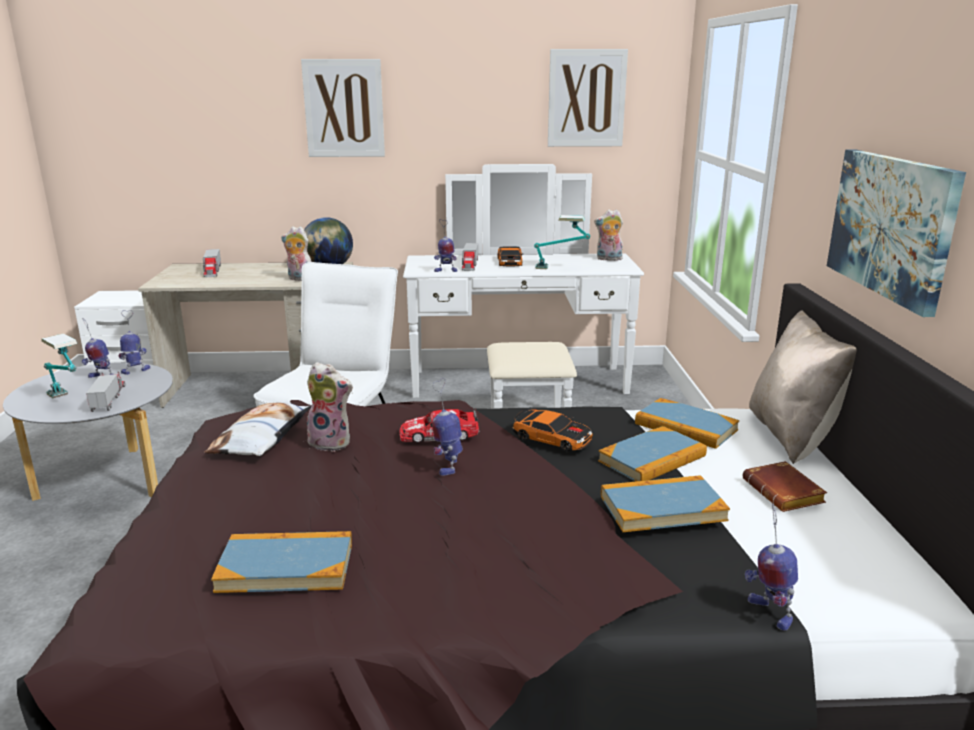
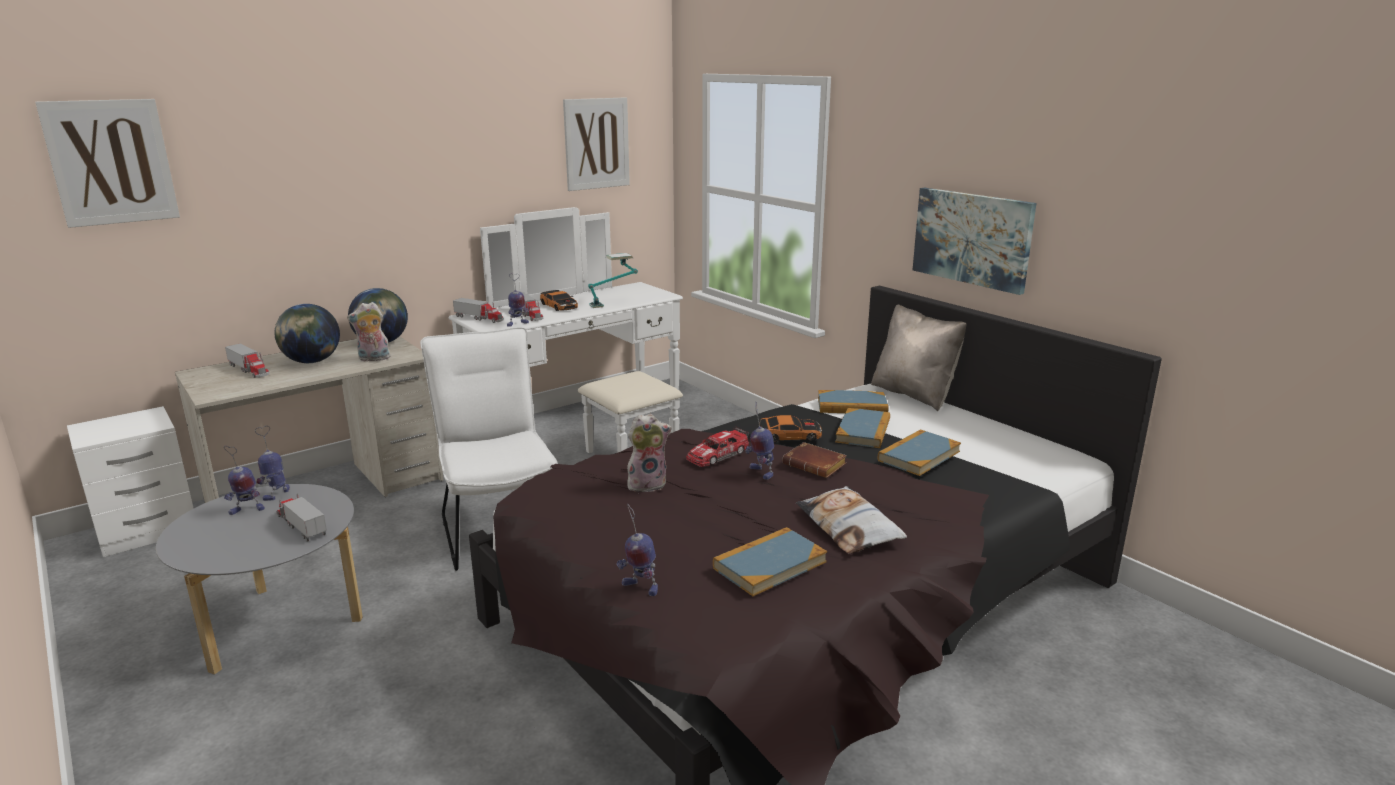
camera: 35 degrees left, 0 degrees up
(67, 401) = (254, 541): table lamp -> none
(258, 273) = (311, 361): none -> globe
(262, 438) = (583, 499): pillow -> pillow (849, 527)
(344, 108) = (369, 169): picture -> picture (111, 162)
(425, 261) = (479, 318): none -> toy truck
(608, 259) = (637, 289): plush toy -> none
(769, 612) = (1033, 491): toy robot -> toy robot (639, 587)
(785, 493) = (957, 429): brown book -> brown book (816, 465)

